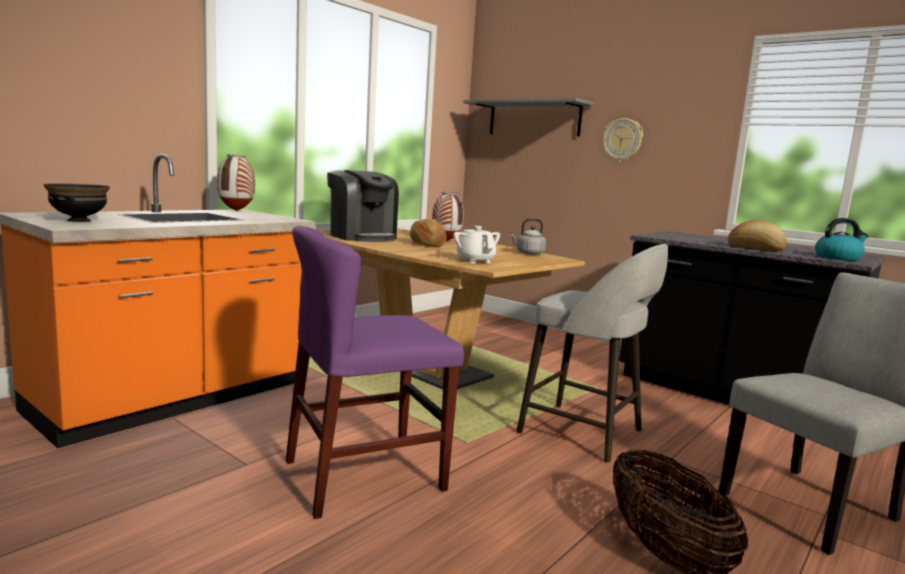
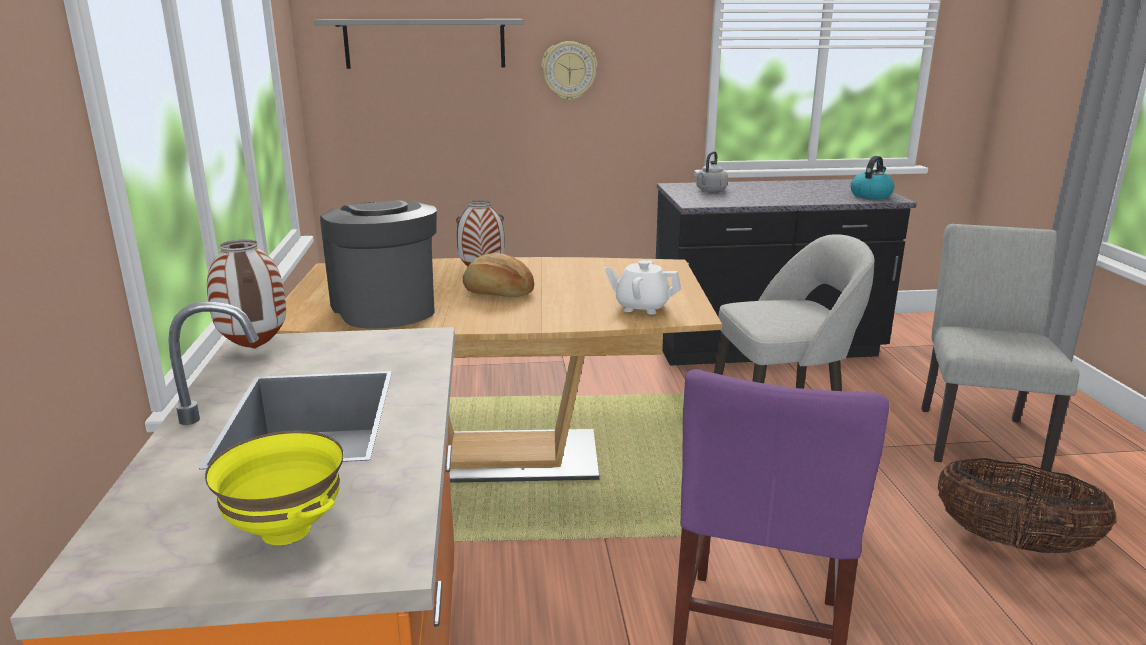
camera: 45 degrees left, 10 degrees up
(79, 220) = (287, 530): black bowl -> yellow bowl
(362, 237) = (384, 308): coffee machine -> coffee machine turned 120 degrees counterclockwise
(528, 253) = (616, 266): grey kettle -> grey kettle (710, 190)
(755, 249) = (806, 200): bread -> none

